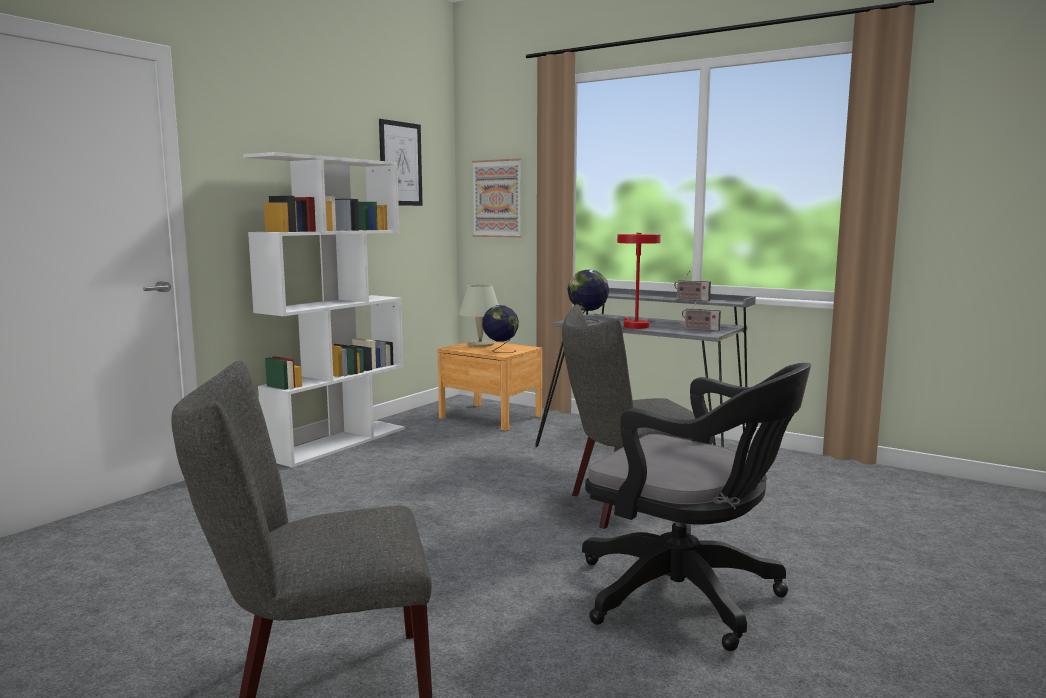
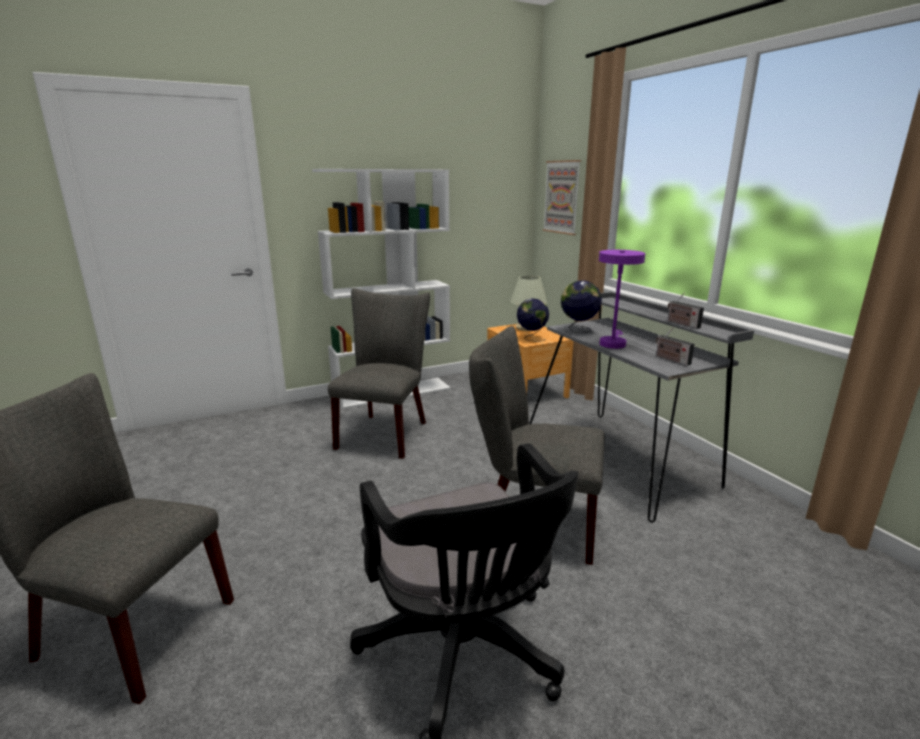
camera: 30 degrees right, 10 degrees up
(382, 475) = (385, 432): none -> grey chair
(400, 164) = (474, 167): picture -> none
(634, 326) = (612, 343): red table lamp -> purple table lamp

